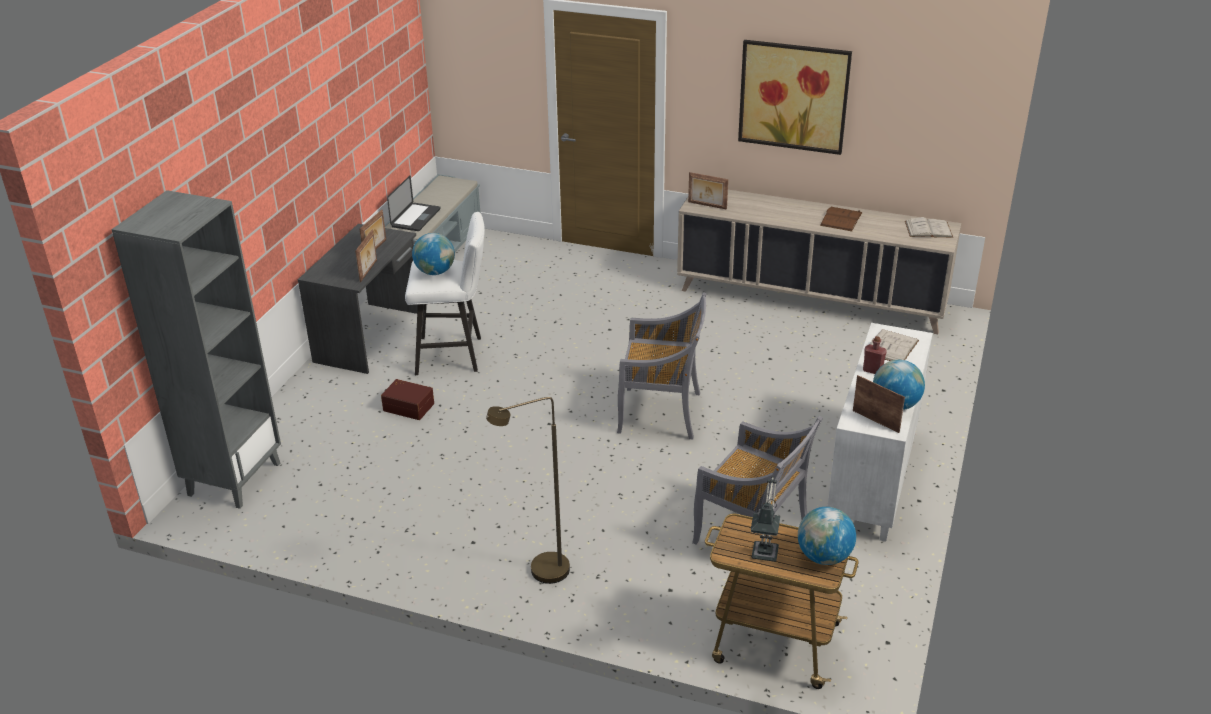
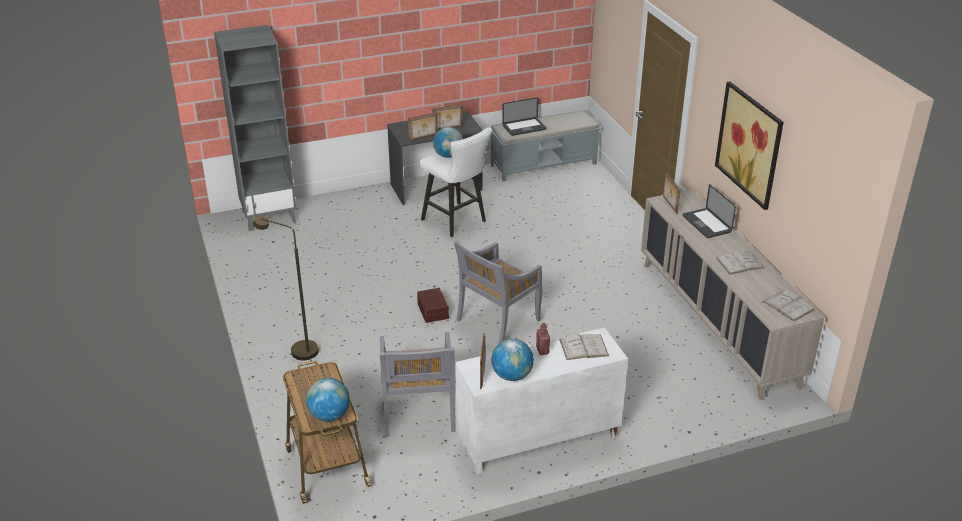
camera: 50 degrees right, 0 degrees up
(409, 406) = (391, 233): brown storage box -> brown storage box (434, 311)
(661, 413) = (497, 321): grey chair -> grey chair turned 75 degrees clockwise
(761, 204) = (706, 224): none -> laptop
(764, 558) = (305, 392): table lamp -> none
(841, 219) = (740, 263): brown book -> white book

